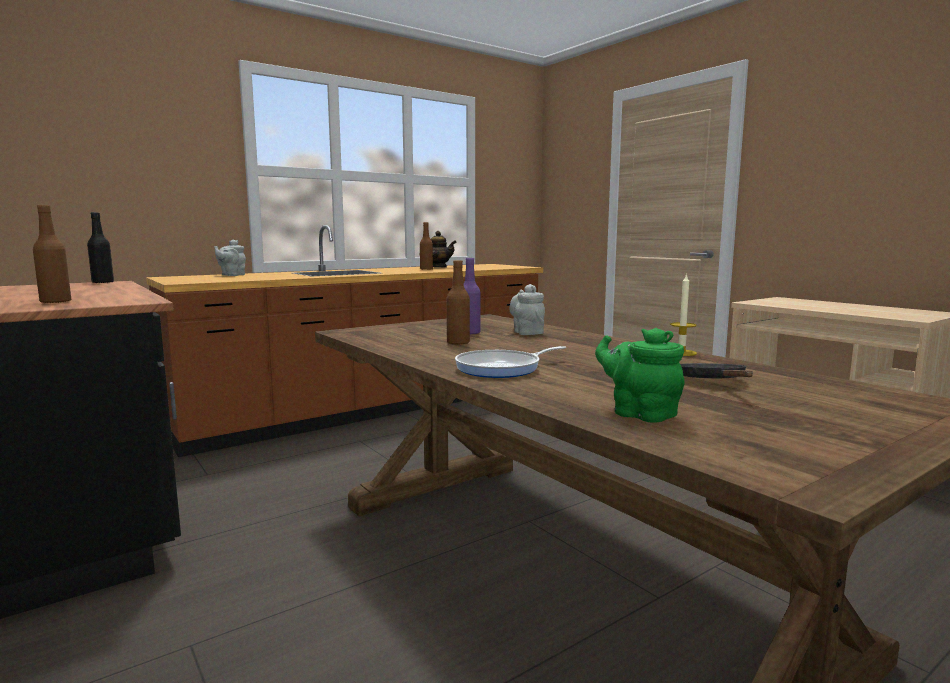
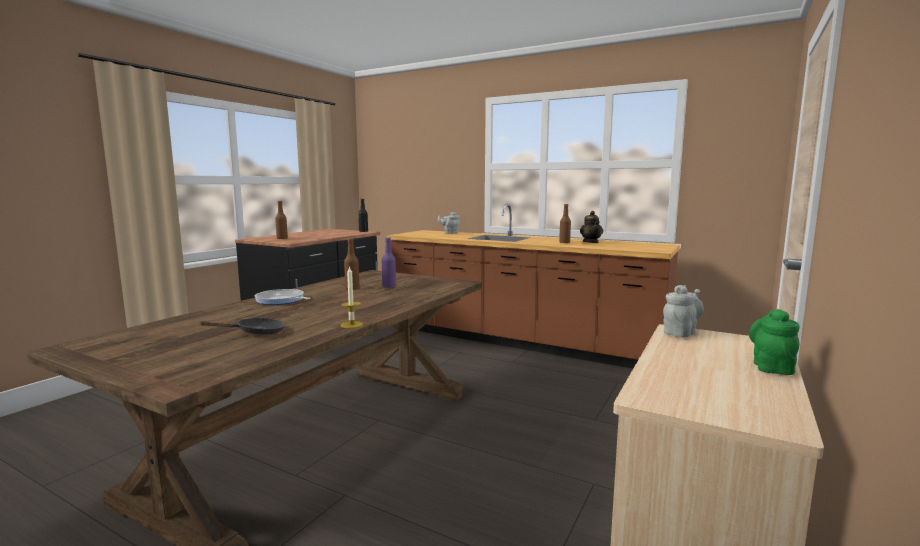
camera: 65 degrees right, 0 degrees up
(527, 332) = (404, 294): grey teapot -> grey teapot (680, 332)
(639, 413) = (183, 324): green teapot -> green teapot (771, 367)

